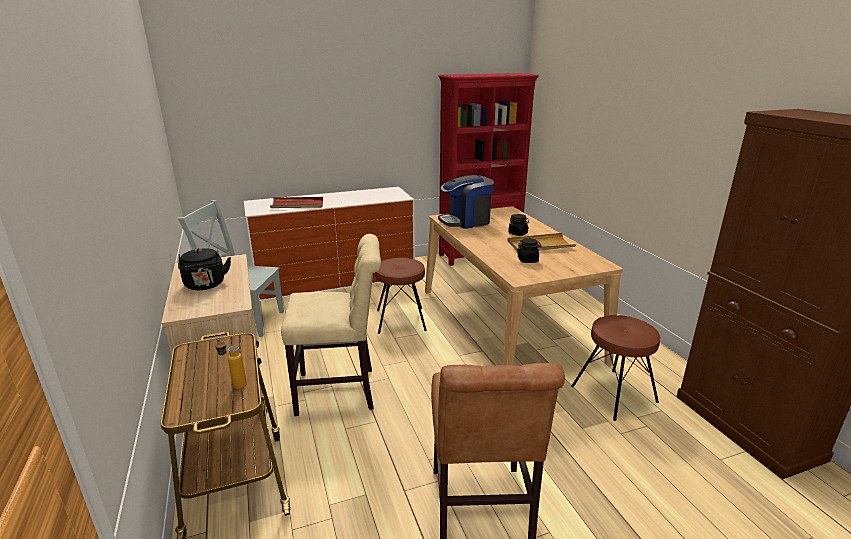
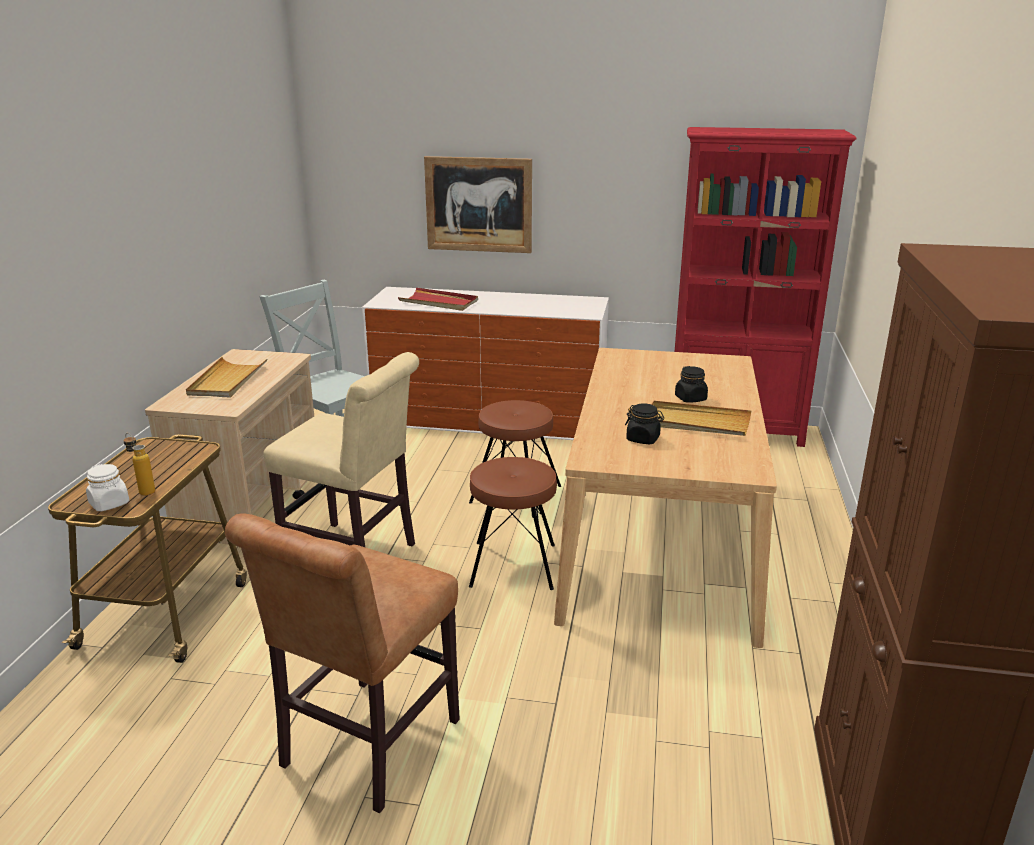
camera: 30 degrees right, 0 degrees up
(205, 285) = (227, 381): black kettle -> beige tray
(219, 404) = (109, 504): none -> white jar
(308, 134) = (478, 204): none -> picture
(466, 221) = (640, 365): coffee machine -> none
(613, 394) = (710, 687): brown stool -> brown stool (512, 564)

